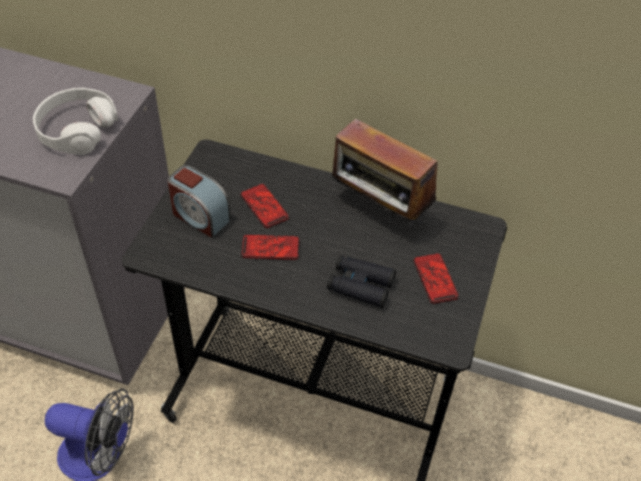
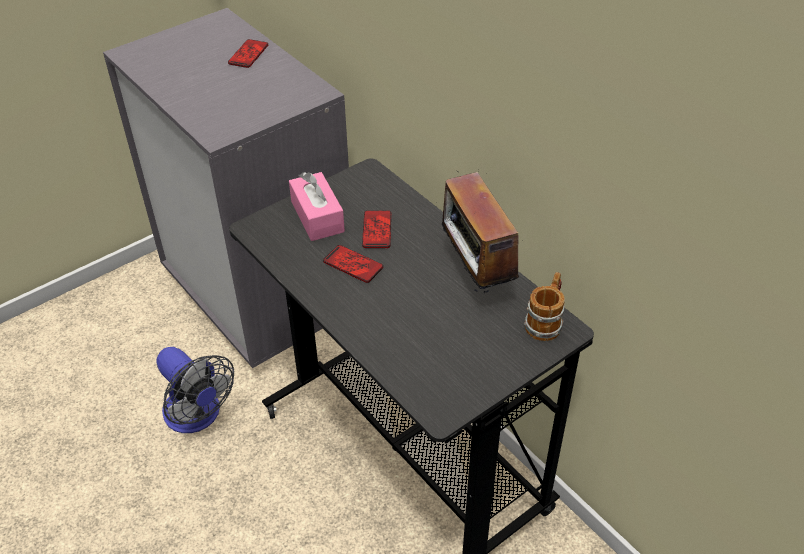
camera: 35 degrees right, 5 degrees down
(76, 129) = (256, 106): white headphones -> none
(200, 216) = (317, 217): alarm clock -> pink tissue box
(360, 285) = (403, 327): black binoculars -> none
(435, 279) = (477, 352): phone -> phone (248, 54)
(464, 228) = (545, 322): none -> mug

